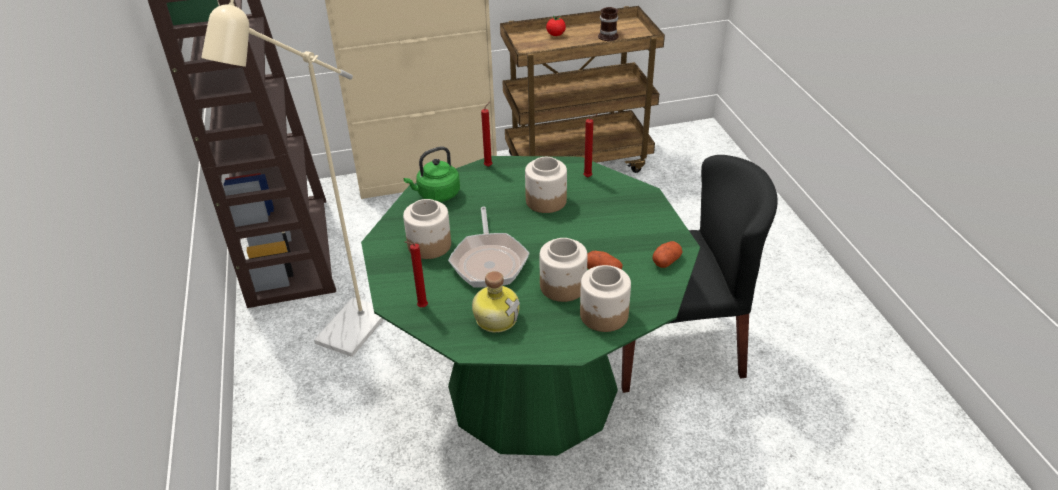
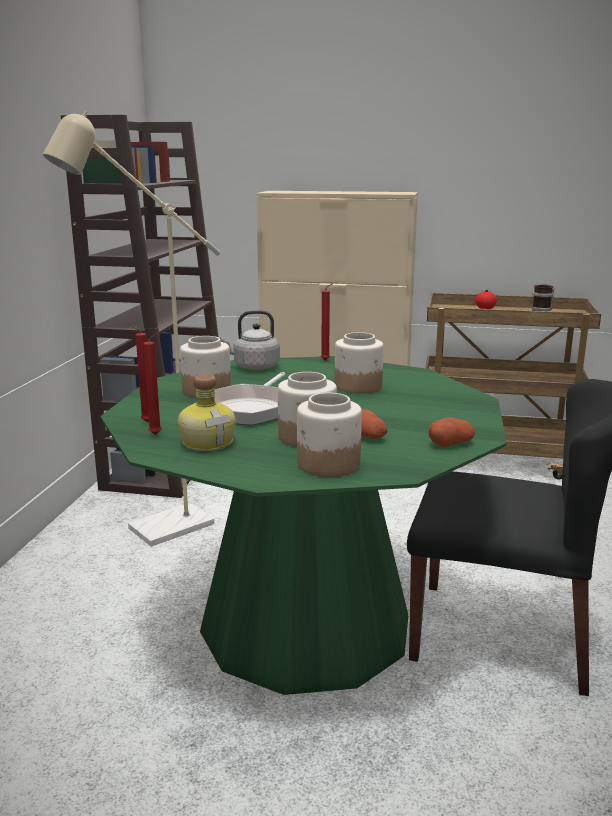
camera: 25 degrees right, 20 degrees down
(436, 195) = (254, 367): green kettle -> grey kettle
(589, 177) = (423, 380): red candle -> red candle (157, 435)

